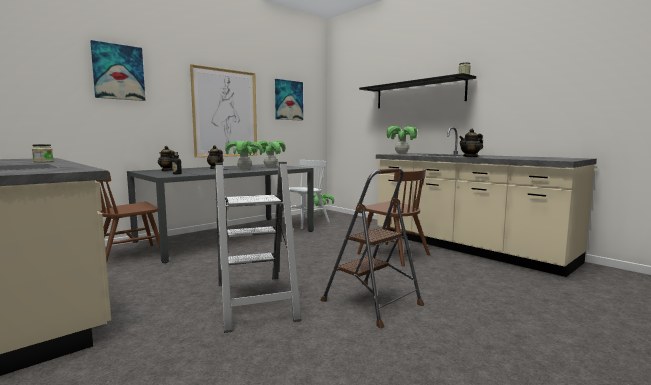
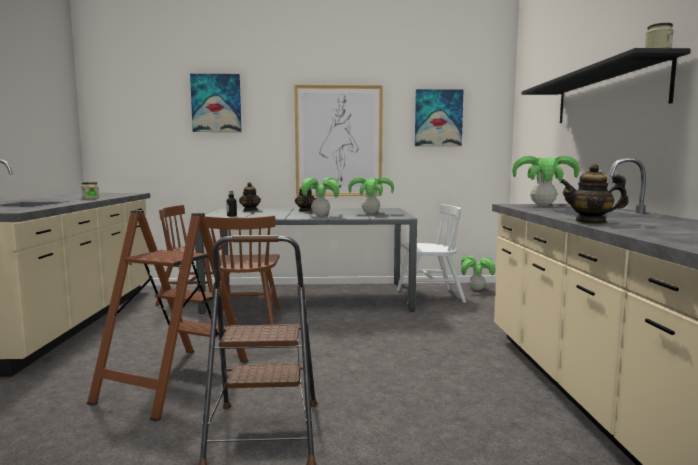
camera: 40 degrees right, 0 degrees up
(255, 301) = (173, 381): grey step ladder -> brown step ladder
(393, 254) = (448, 375): brown chair -> brown chair (246, 318)

